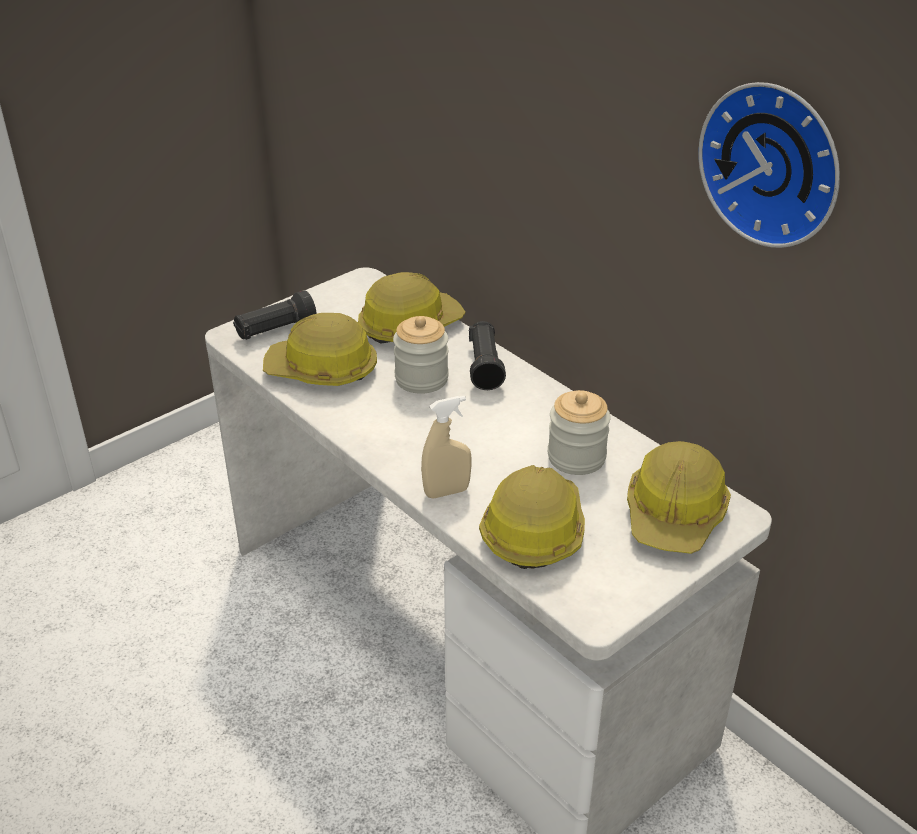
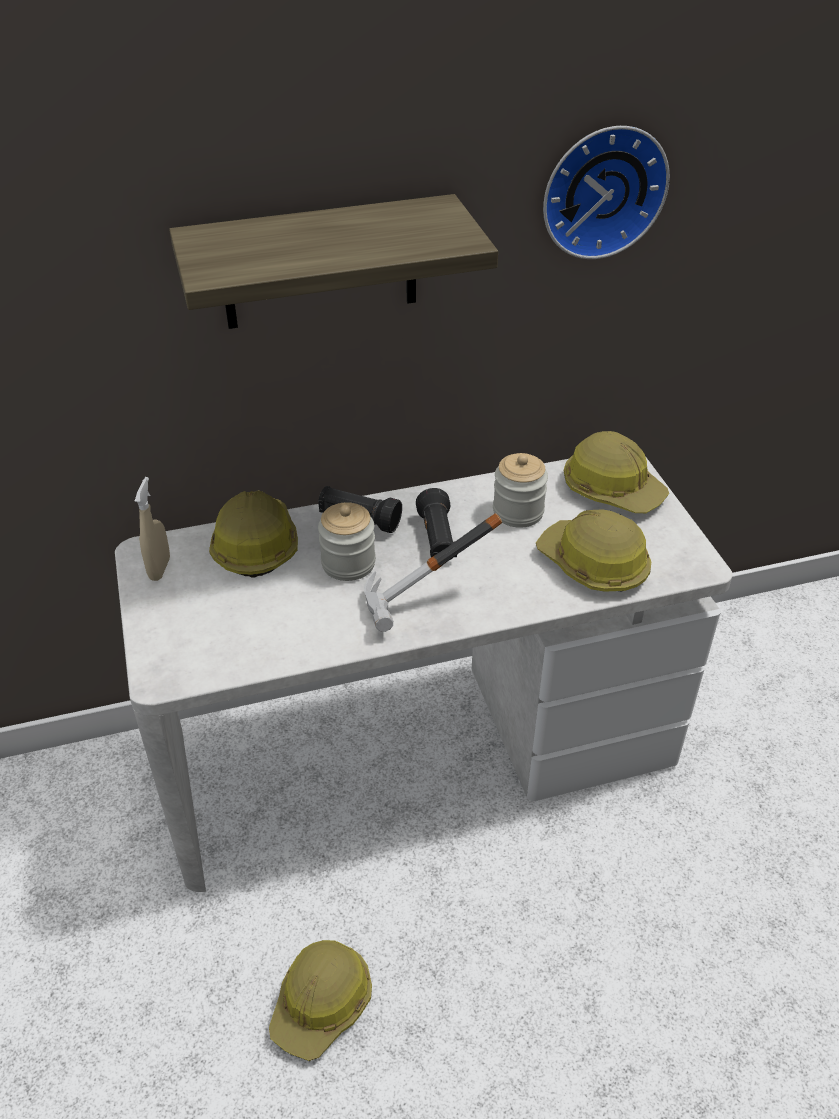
camera: 65 degrees left, 5 degrees up
(275, 330) = (181, 642): black flashlight -> black flashlight (437, 539)
(322, 370) = (282, 625): hard hat -> hard hat (322, 1003)
(393, 440) = (428, 608): none -> hammer
(446, 492) = (520, 598): beige spray bottle -> beige spray bottle (160, 568)
(523, 103) = (320, 263): none -> shelf

